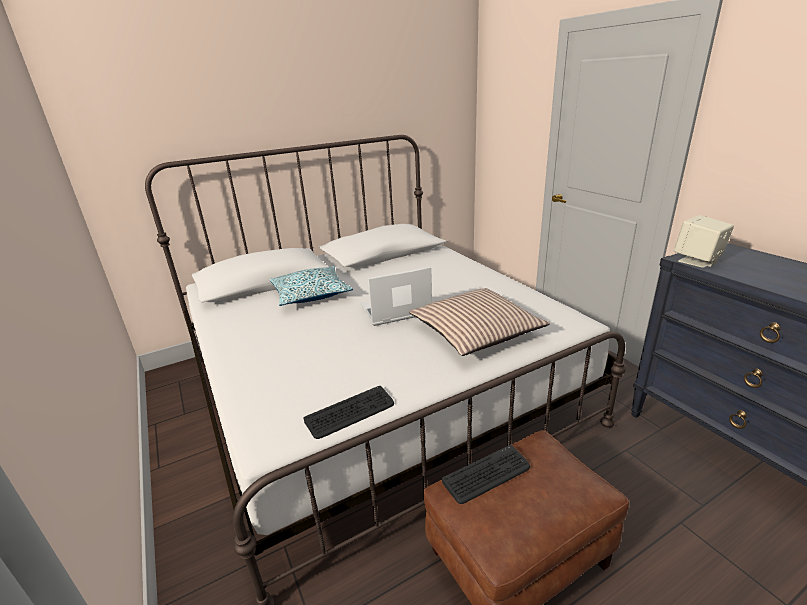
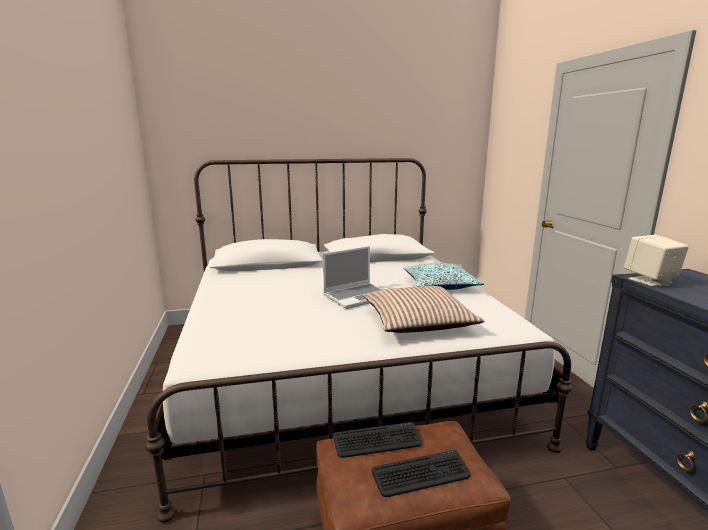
camera: 15 degrees right, 10 degrees down
(311, 294) = (297, 276): pillow -> pillow (440, 285)
(350, 413) = (271, 357): keyboard -> keyboard (421, 474)
(395, 311) = (357, 296): laptop -> laptop turned 150 degrees clockwise

